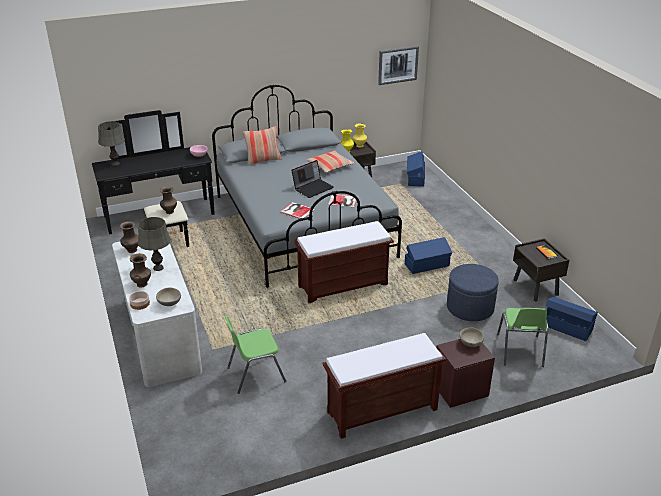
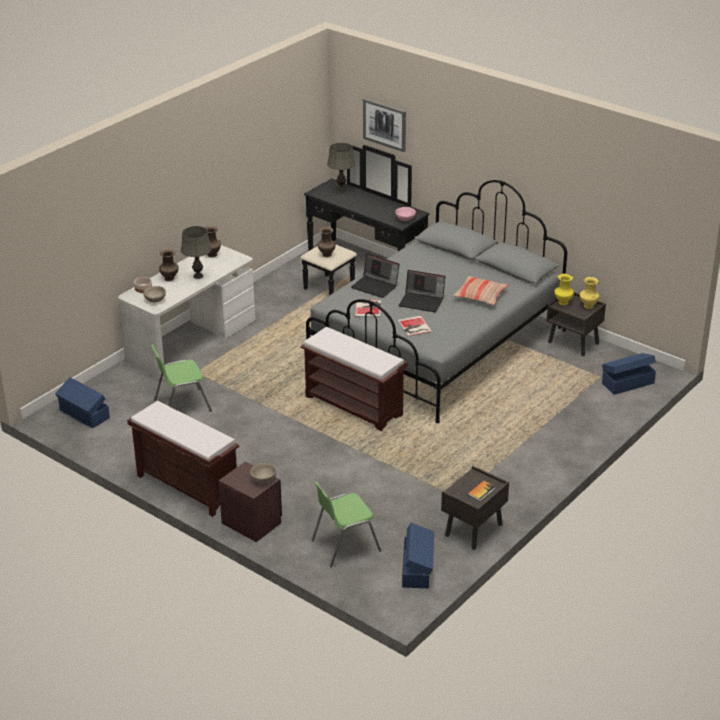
camera: 60 degrees right, 0 degrees up
(255, 374) = (181, 405): green chair -> green chair turned 60 degrees counterclockwise
(263, 160) = (447, 256): pillow -> none
(270, 198) = (375, 286): none -> laptop
(398, 65) = (661, 230): picture -> picture (384, 124)
(427, 265) = (443, 446): blue storage box -> blue storage box (84, 414)
(470, 307) = (390, 494): blue ottoman -> none

